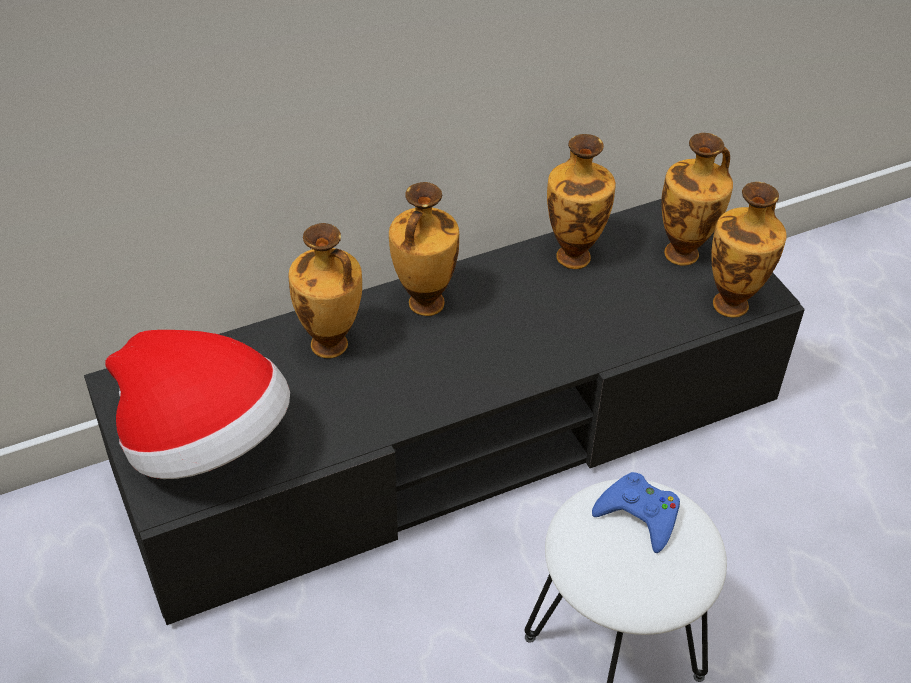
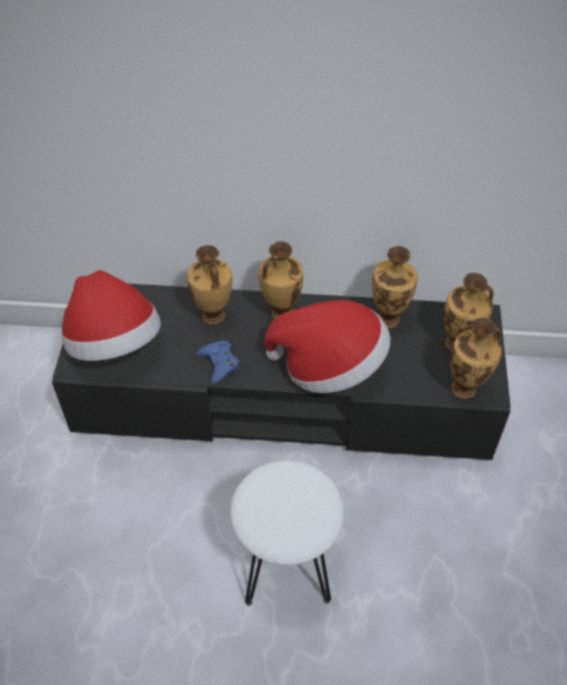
camera: 30 degrees right, 5 degrees up
(542, 346) = (329, 366): none -> hat
(639, 515) = (298, 490): blue game controller -> blue game controller (219, 364)

